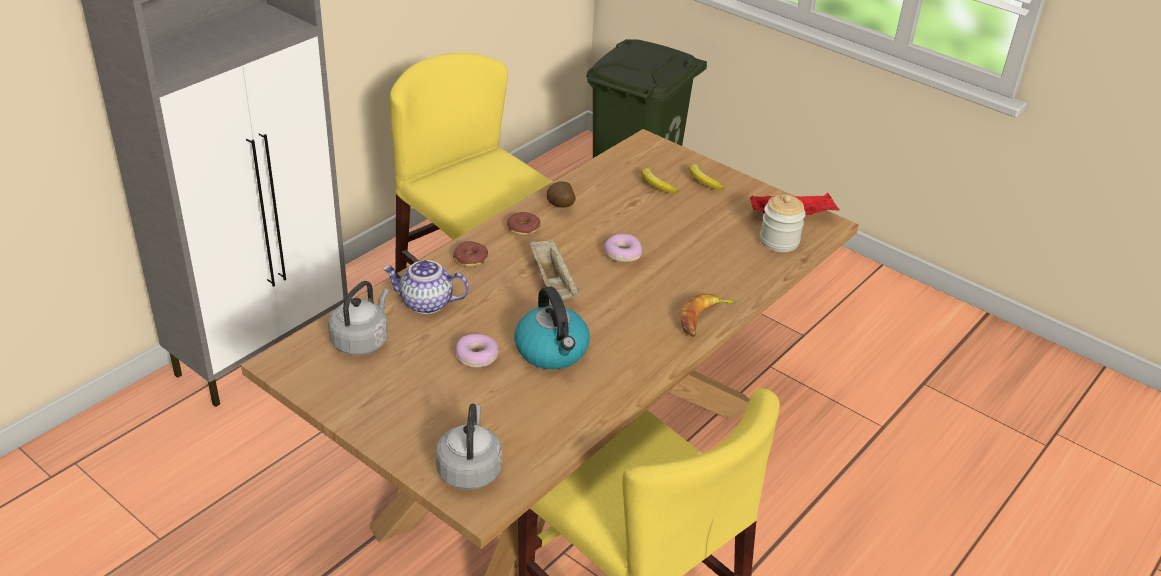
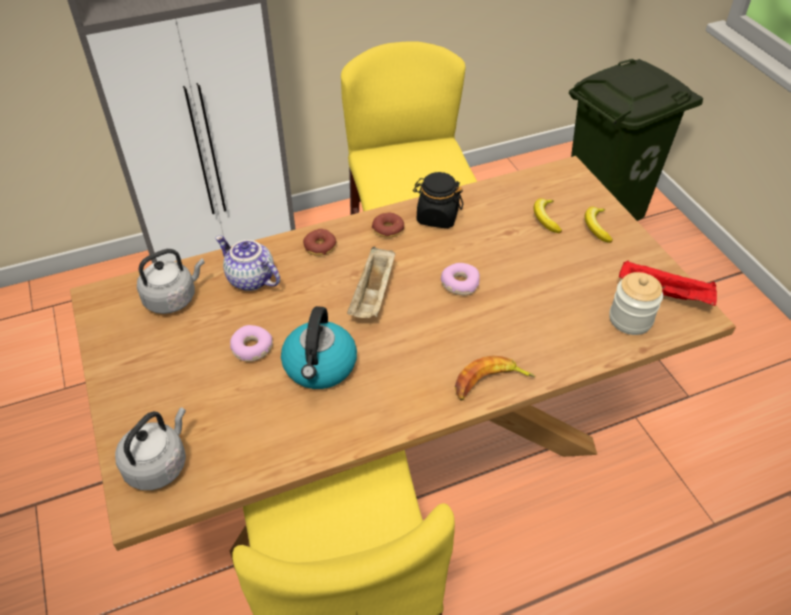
camera: 30 degrees right, 10 degrees up
(560, 207) = (437, 217): potato -> black jar

